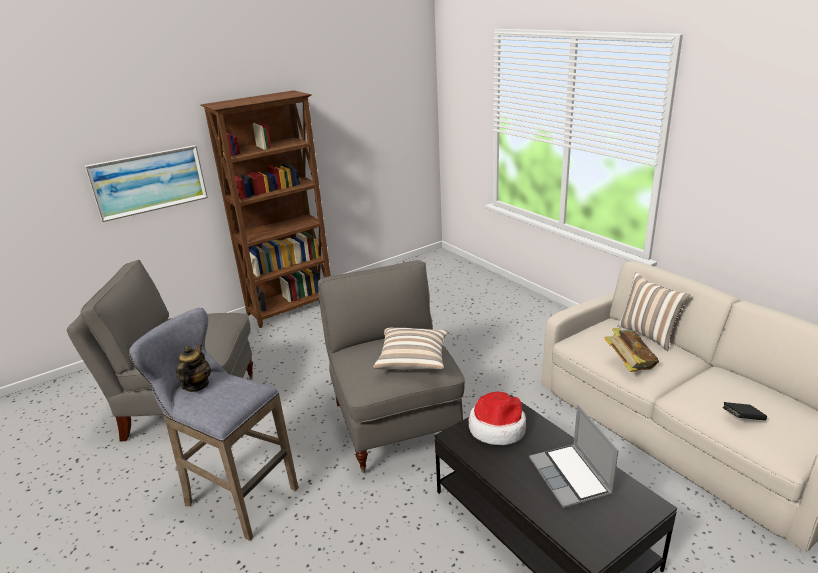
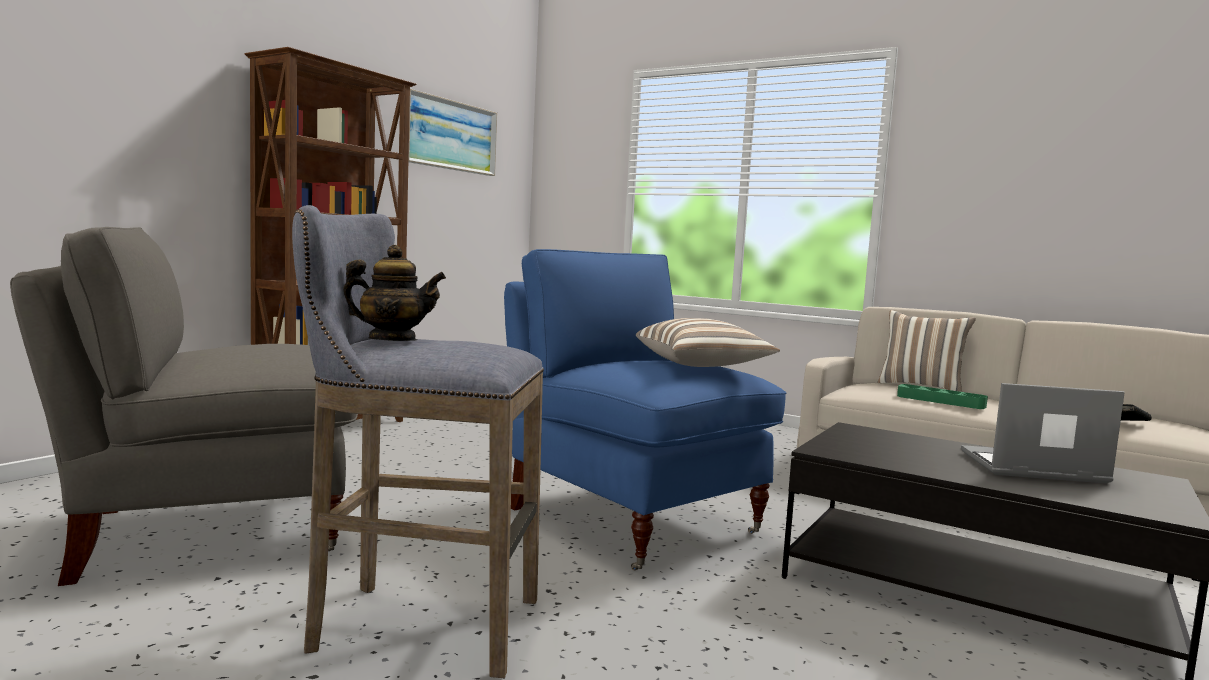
camera: 25 degrees left, 20 degrees down
(149, 182) = (134, 147): picture -> picture (451, 135)
(196, 385) = (392, 340): teapot -> teapot turned 105 degrees clockwise
(395, 423) = (630, 519): grey armchair -> blue armchair
(497, 428) = (868, 442): hat -> none
(571, 477) = (1031, 468): laptop -> laptop turned 135 degrees clockwise
(629, 365) = (940, 401): book -> green tray

